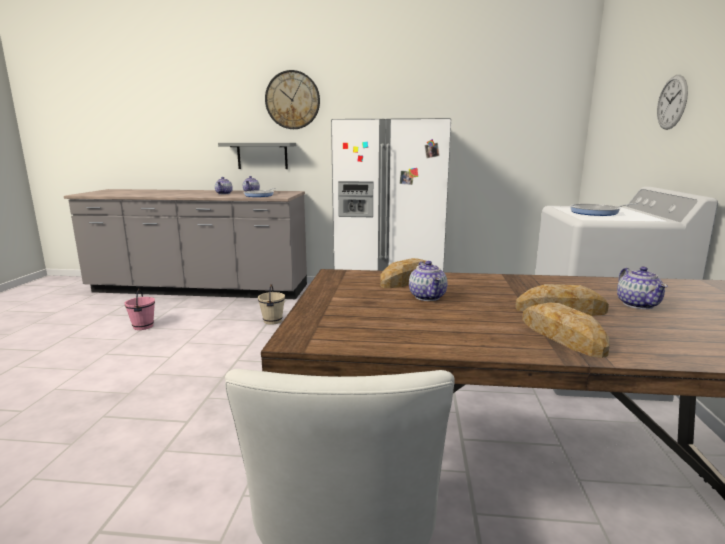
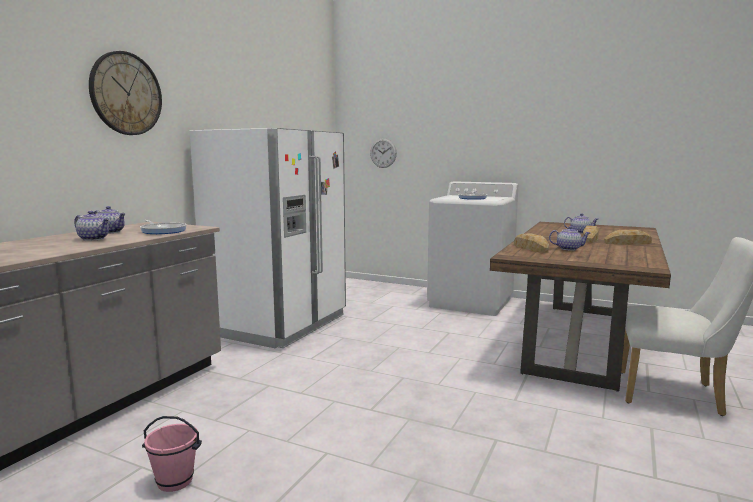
camera: 70 degrees left, 5 degrees down
(262, 156) = (87, 174): grey shelf -> none
(273, 321) = (273, 383): beige bucket -> none
(672, 102) = (453, 130): wall clock -> wall clock (383, 153)

